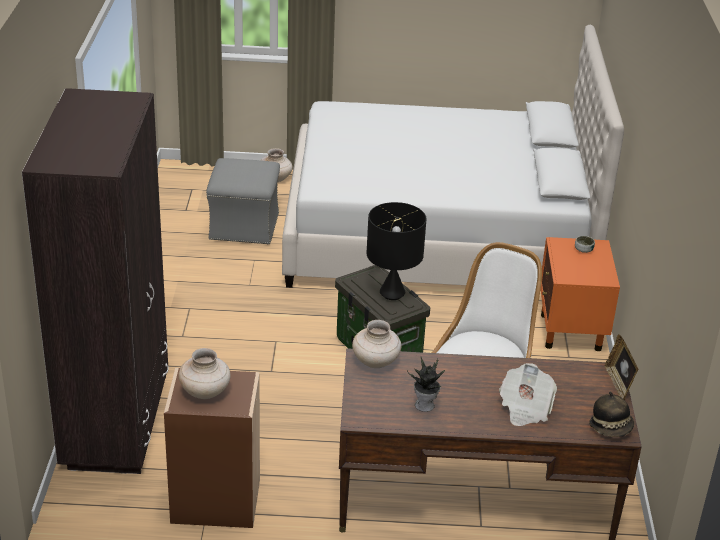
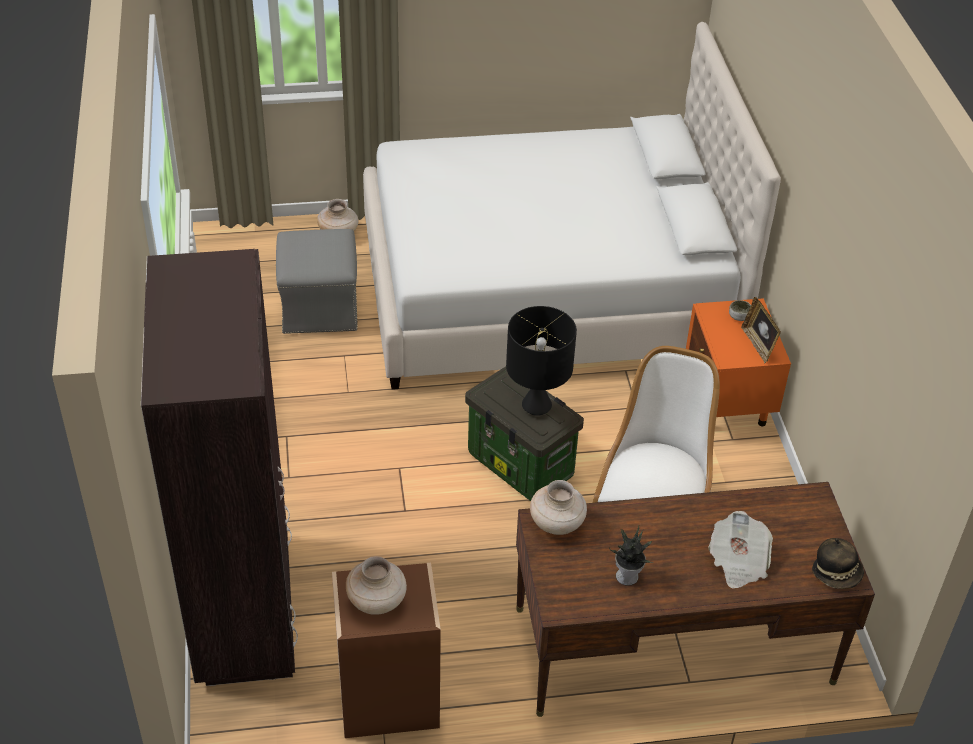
camera: 10 degrees left, 10 degrees up
(618, 384) = (830, 512): picture frame -> picture frame (758, 345)

